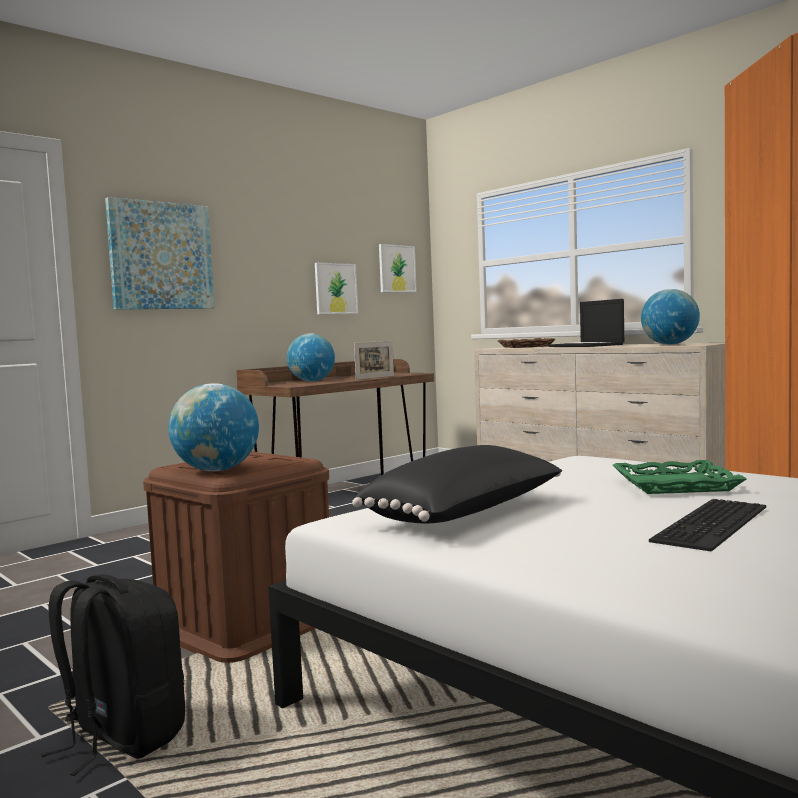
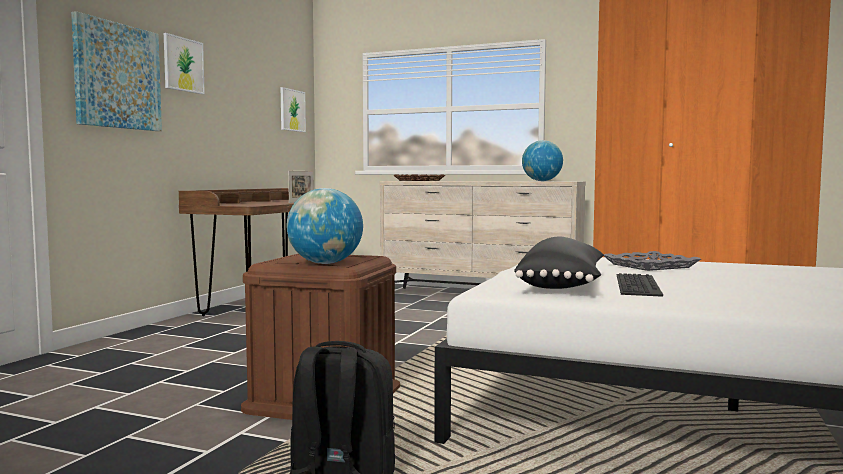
camera: 25 degrees left, 0 degrees up
(311, 381) = (249, 203): globe -> none
(335, 288) = (250, 123): picture -> picture (183, 64)
(587, 345) = (473, 180): laptop -> none
(675, 484) = (650, 266): green tray -> grey tray
(715, 524) = (725, 281): keyboard -> keyboard (640, 285)

